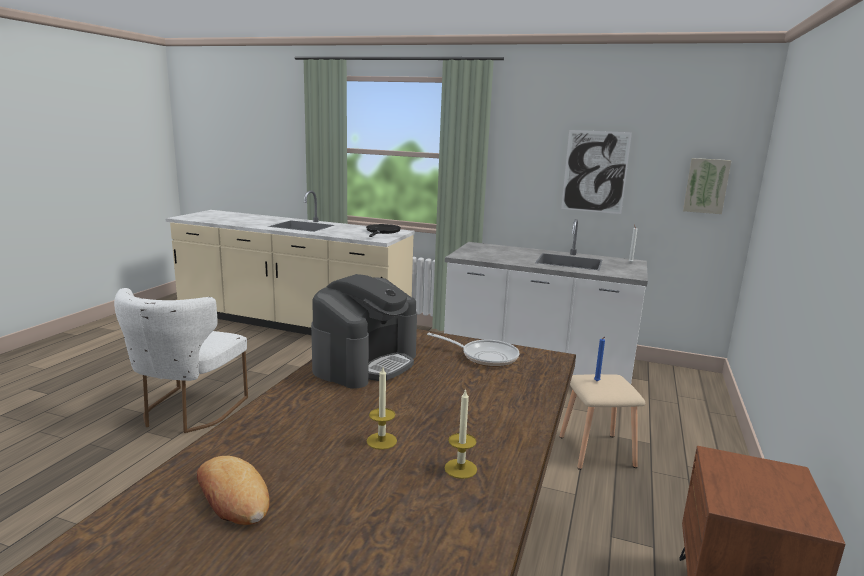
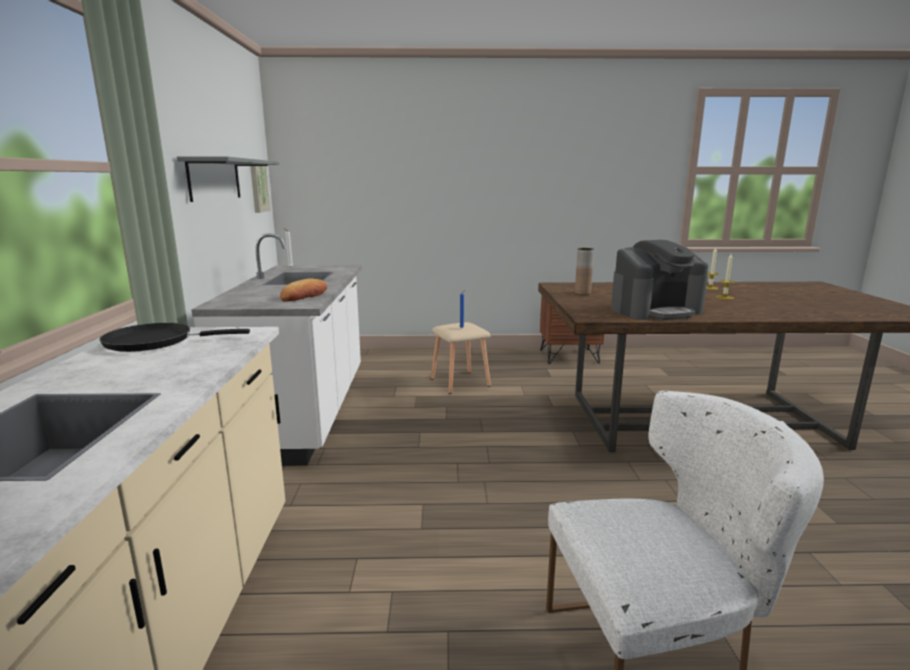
camera: 110 degrees left, 0 degrees up
(233, 497) = (822, 307): bread -> bread (304, 295)
(365, 363) = (655, 310): coffee machine -> coffee machine turned 150 degrees clockwise
(485, 356) = (582, 293): frying pan -> brown vase
(595, 172) = (214, 179): picture -> grey shelf

